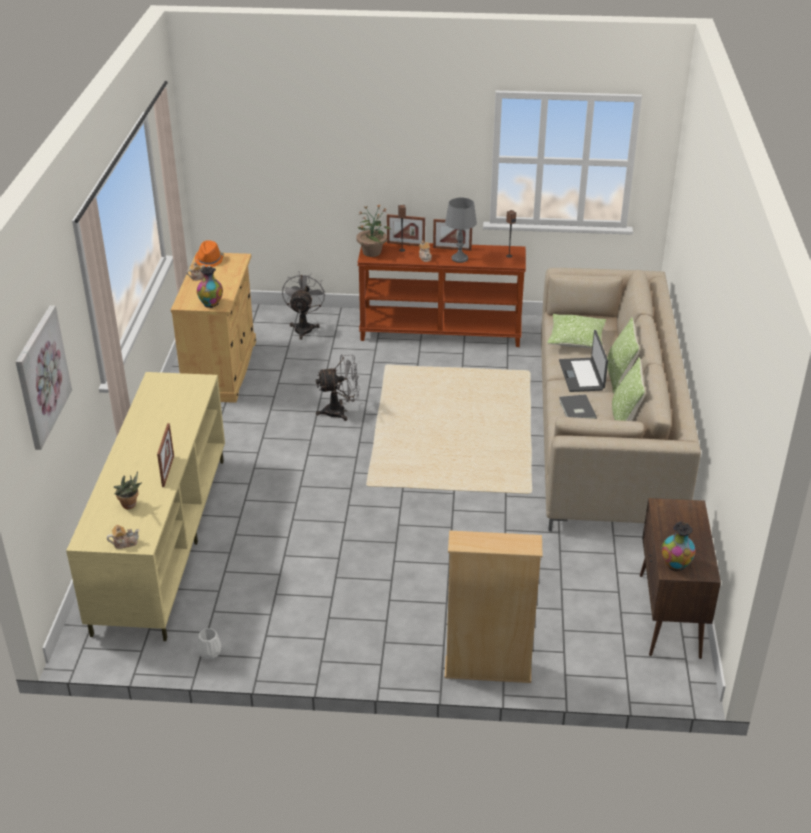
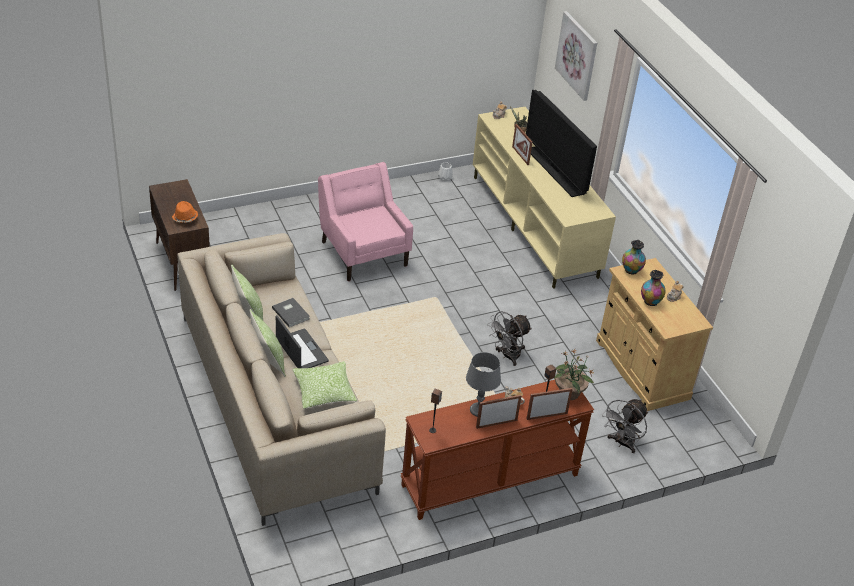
camera: 150 degrees right, 5 degrees up
(148, 438) = (555, 171): none -> television
(209, 260) = (689, 319): orange hat -> orange hat (185, 218)
(304, 327) = (622, 443): grey fan -> grey fan turned 60 degrees clockwise
(415, 565) = (363, 252): none -> pink armchair
(488, 670) = (284, 206): beige bookcase -> none
(675, 565) = (179, 188): vase -> vase (650, 301)

